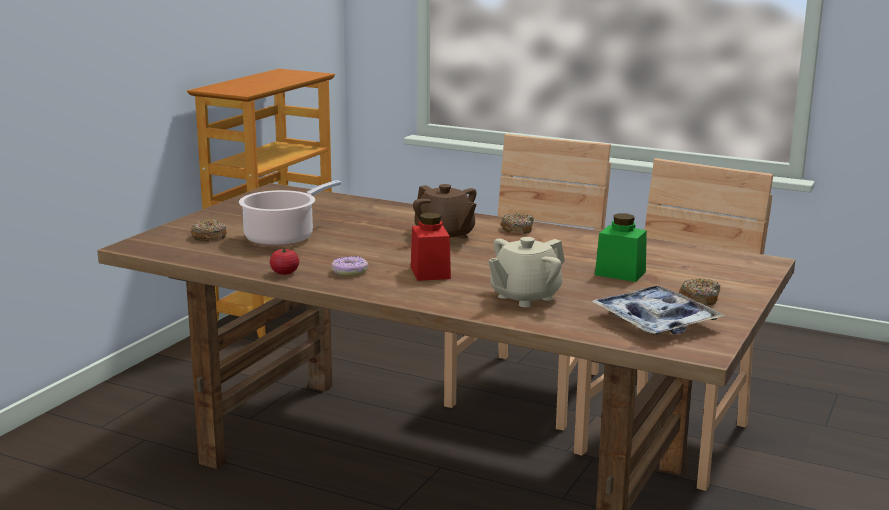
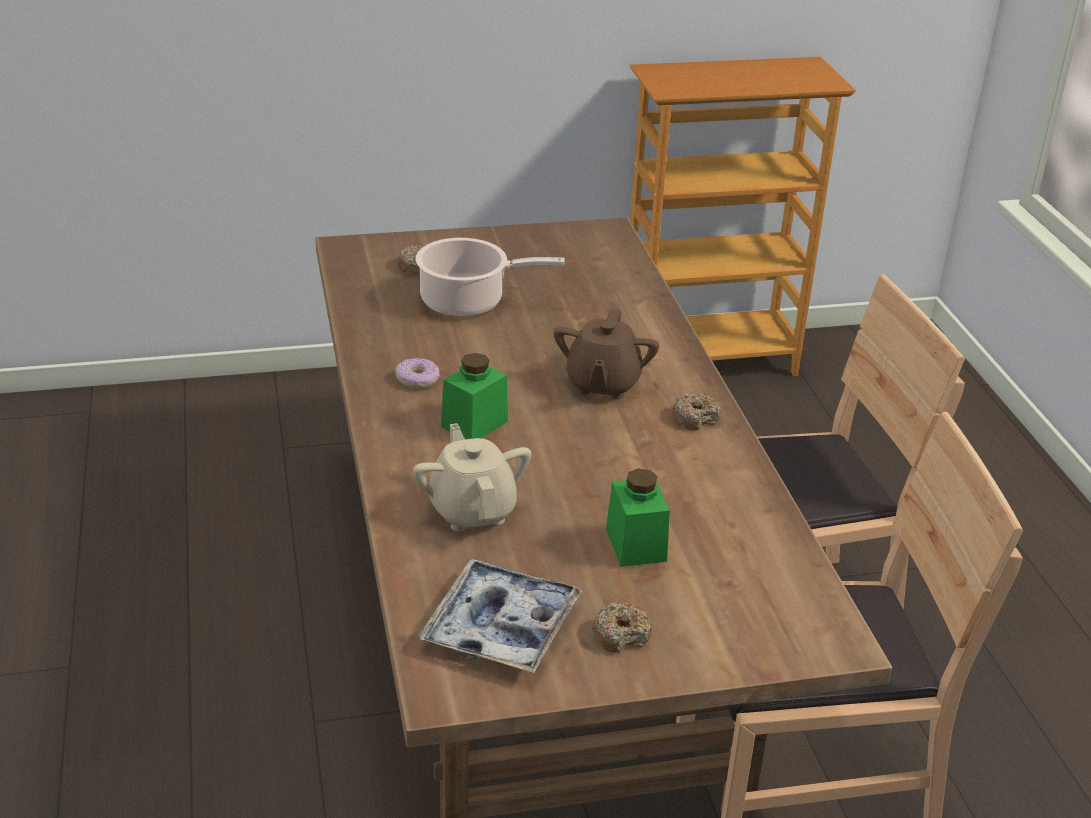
camera: 50 degrees right, 15 degrees up
(284, 273) = (370, 348): tomato -> none
(430, 272) = (474, 424): red jar -> green jar
(524, 297) = (472, 510): beige teapot -> beige teapot turned 60 degrees clockwise

